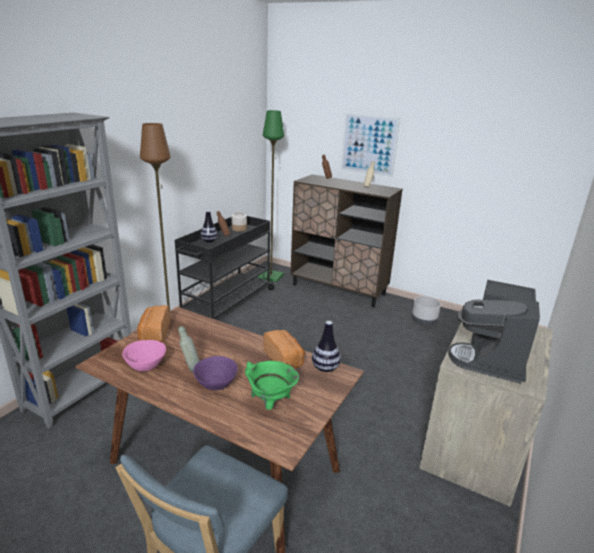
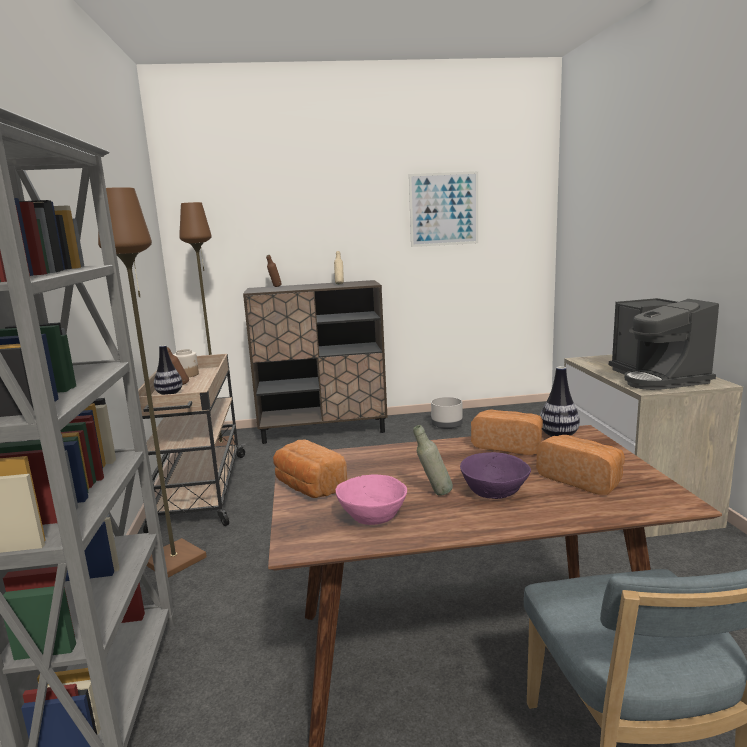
camera: 35 degrees left, 10 degrees down
(226, 303) = (201, 491): black cart -> beige cart
(270, 403) = (581, 480): green cooking pot -> bread
(271, 276) = (222, 445): green floor lamp -> brown floor lamp
(369, 144) = (320, 235): picture -> picture (444, 209)

